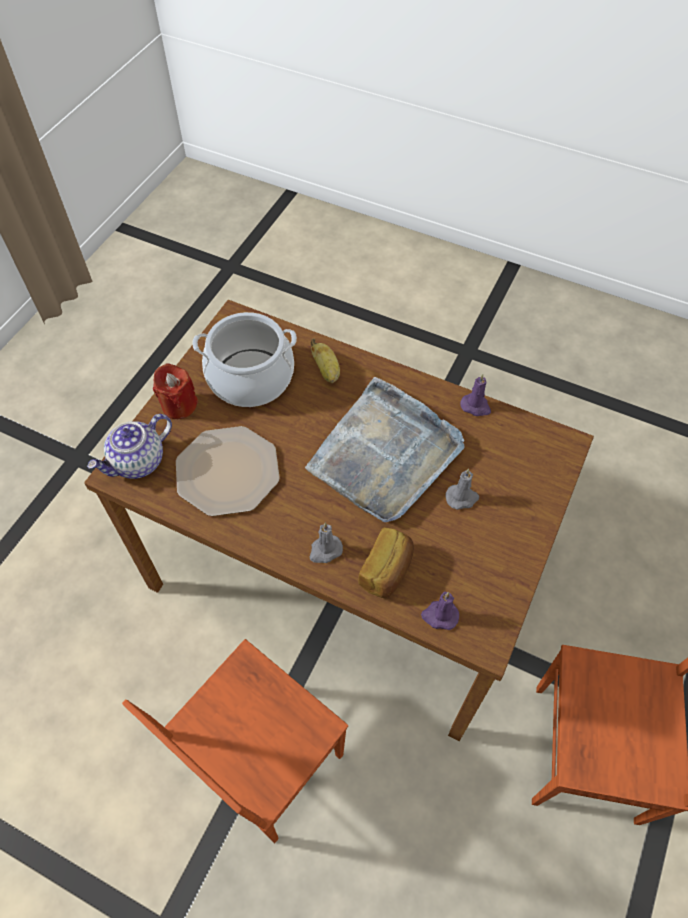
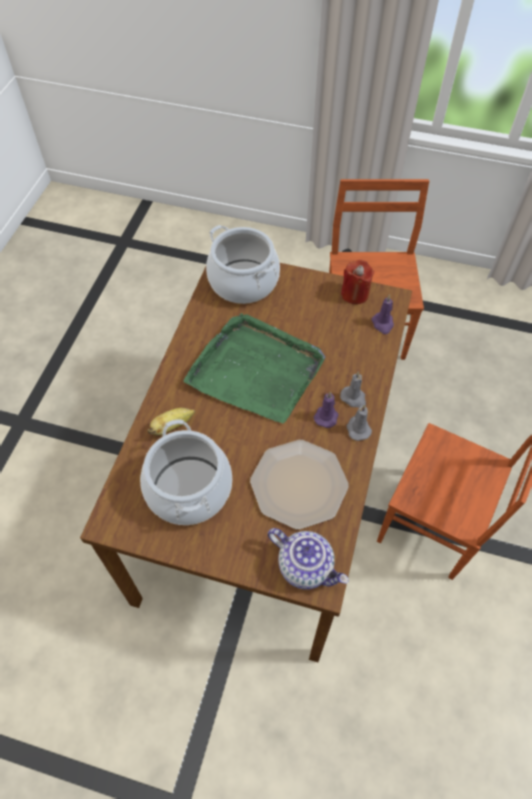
camera: 100 degrees left, 0 degrees up
(179, 405) = (232, 547): red candle -> red candle (355, 294)
(385, 454) = (256, 370): grey tray -> green tray
(387, 571) = (358, 357): bread -> none
(462, 498) = (285, 318): grey candle -> grey candle (357, 428)
(476, 406) = (197, 316): purple candle -> purple candle (326, 416)
(530, 460) = (243, 282): none -> cooking pot

